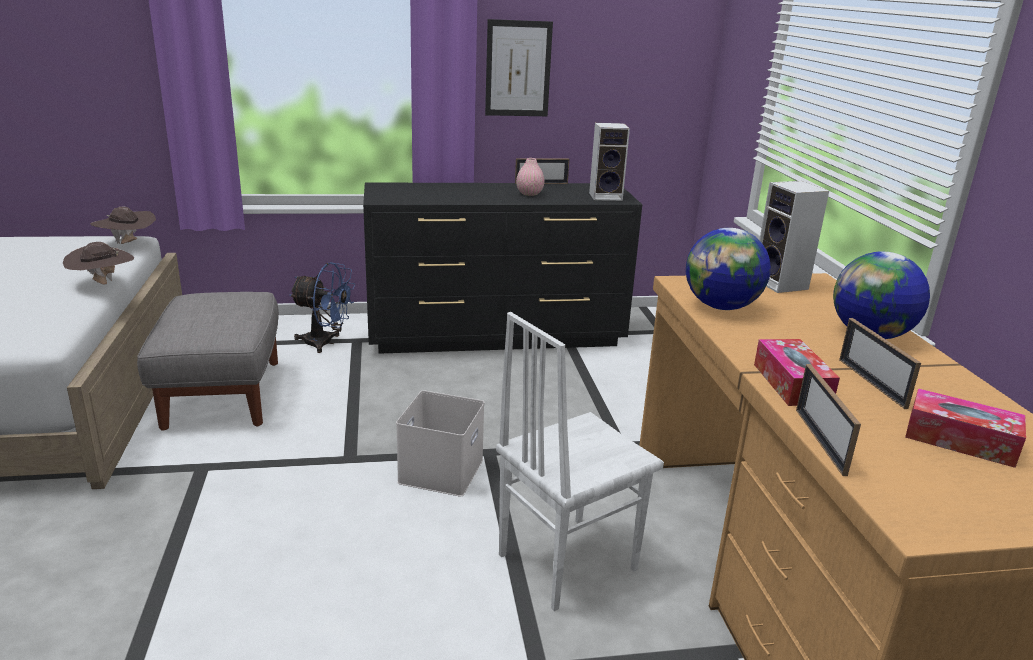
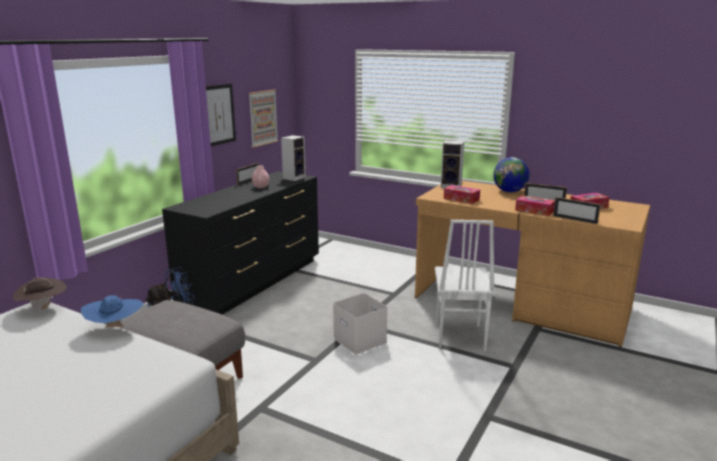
camera: 50 degrees left, 5 degrees down
(103, 284) = (115, 328): brown hat -> blue hat
(619, 90) = (262, 118): none -> picture
(721, 307) = (461, 199): globe -> tissue box

